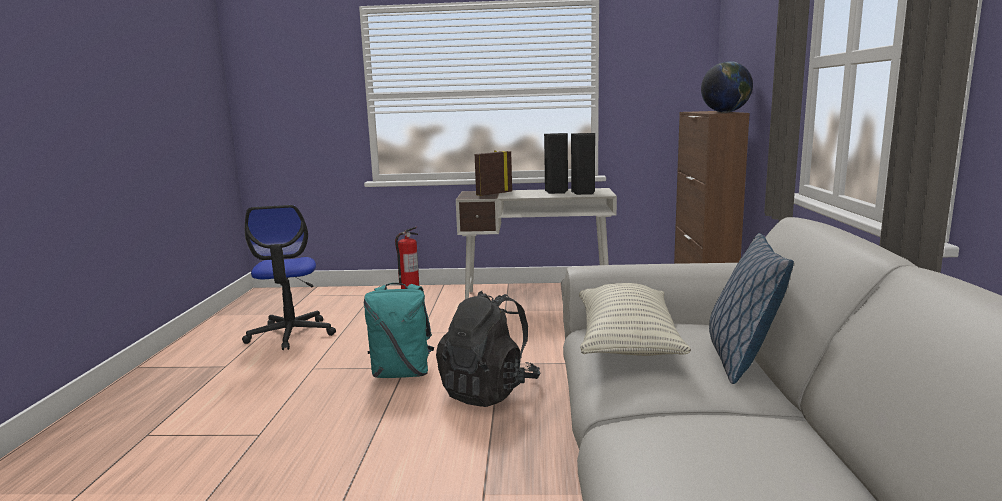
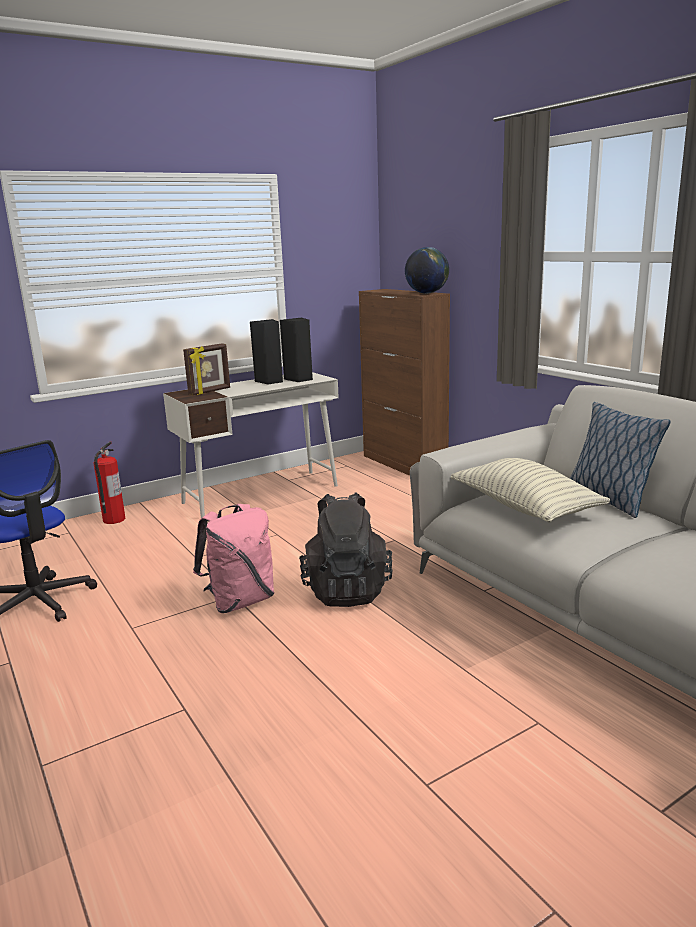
camera: 35 degrees left, 5 degrees up
(402, 373) = (240, 601): turquoise backpack -> pink backpack
(494, 193) = (210, 391): picture frame -> picture frame turned 150 degrees counterclockwise

